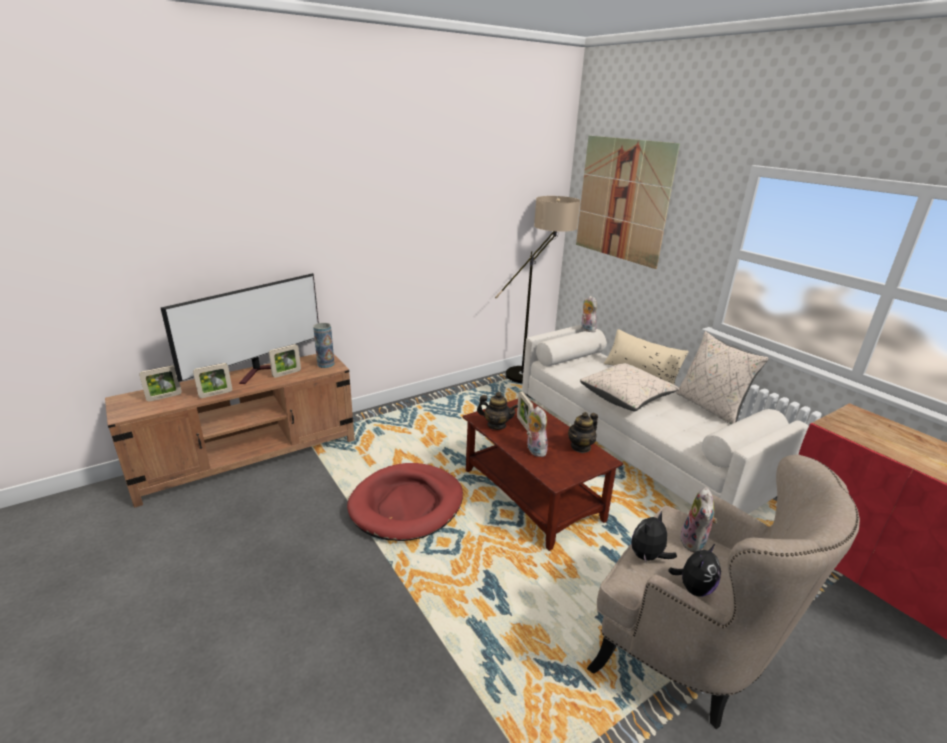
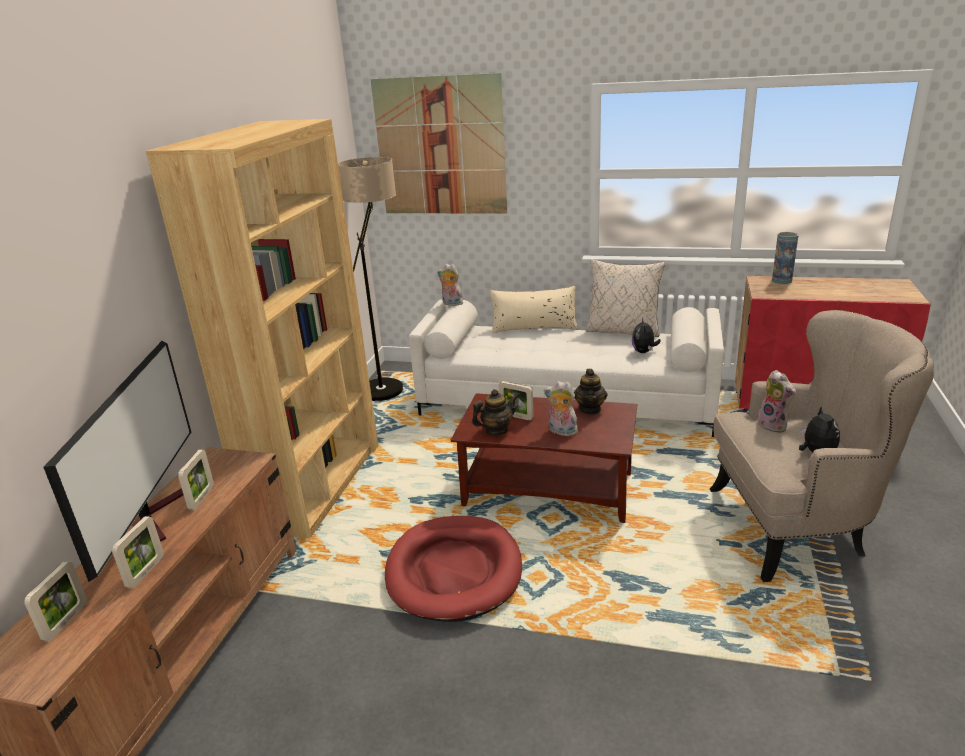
camera: 40 degrees left, 0 degrees up
(325, 364) = (234, 463): vase -> vase (781, 280)
(413, 411) = (317, 485): none -> brown bookcase
(626, 397) = (556, 352): beige pillow -> none
(648, 557) = (767, 452): plush toy -> plush toy (644, 352)

